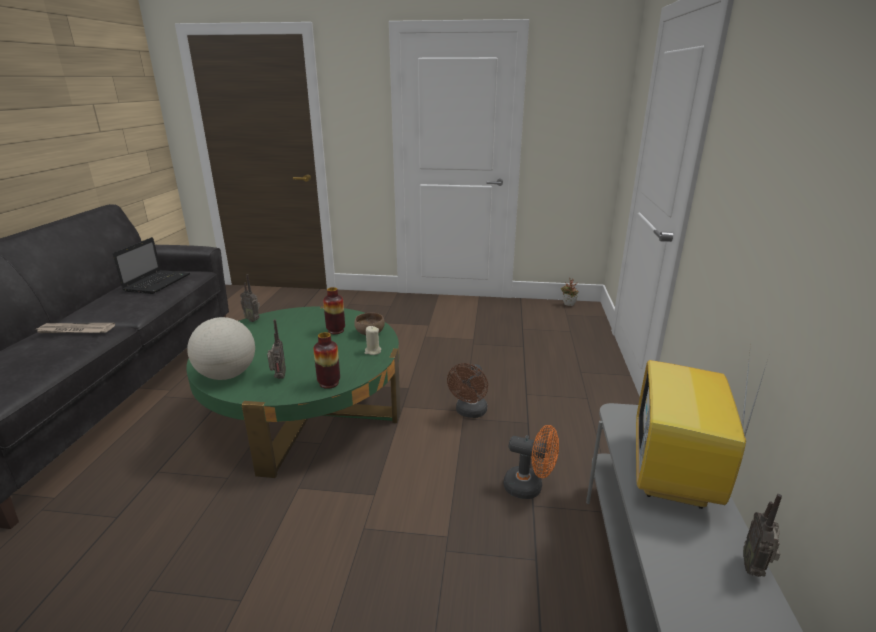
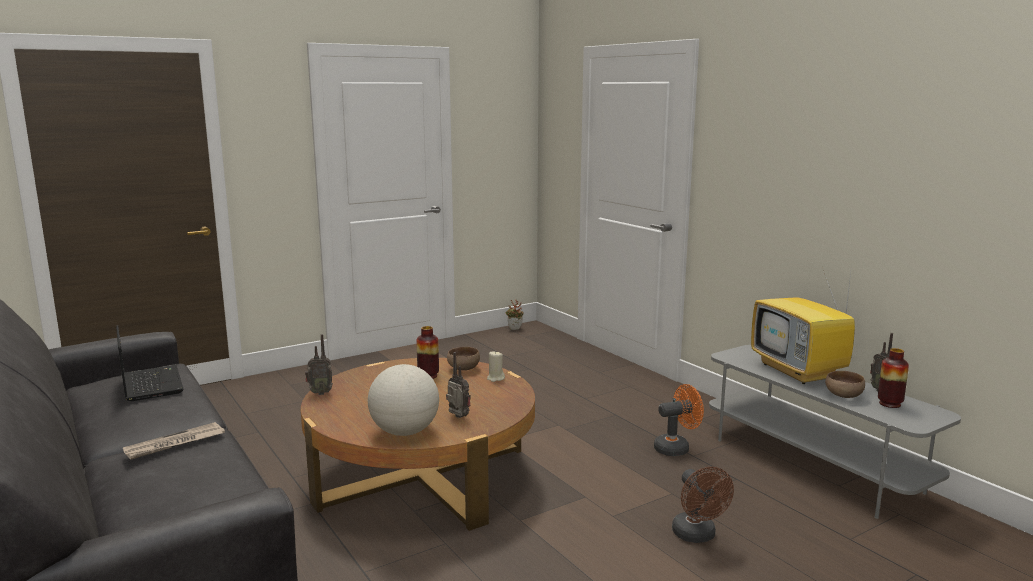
camera: 40 degrees left, 10 degrees down
(305, 411) = (422, 475): green coffee table -> brown coffee table
(329, 383) = (509, 406): vase -> vase (889, 404)
(469, 412) = (565, 424): brown fan -> brown fan (697, 536)
(672, 544) = (843, 396): none -> brown bowl

